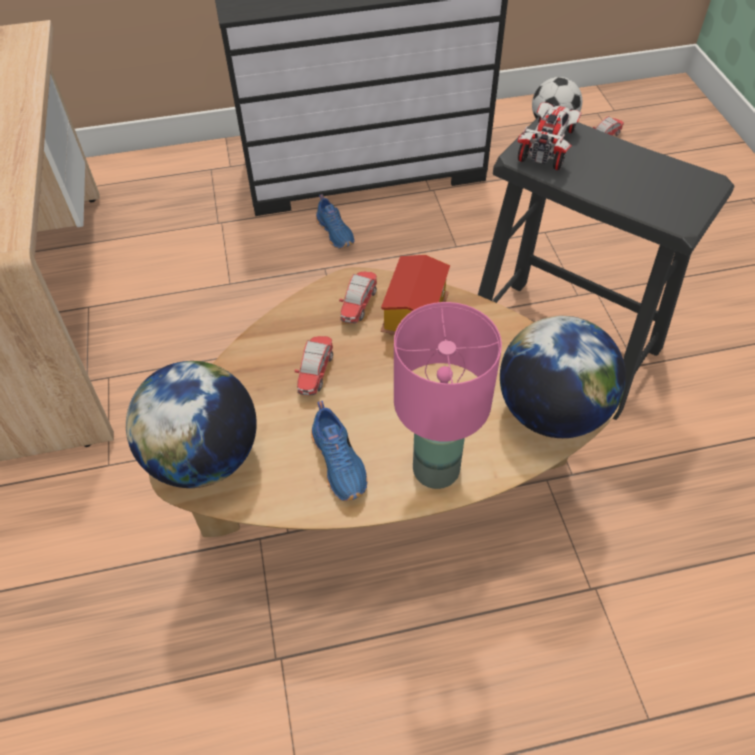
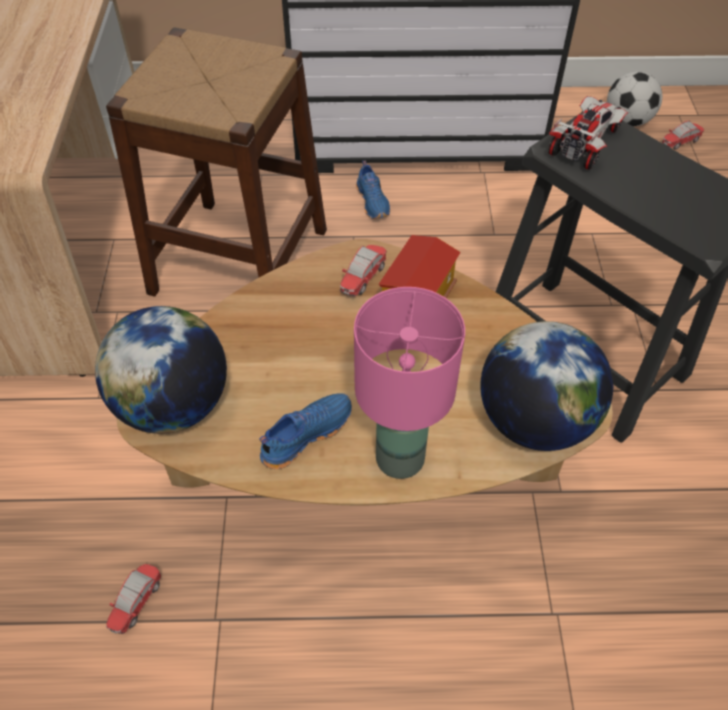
camera: 10 degrees right, 0 degrees up
(219, 308) = (240, 261): none -> brown stool
(316, 373) = (303, 340): toy car -> toy car (137, 602)
(340, 462) = (305, 434): blue shoe -> blue shoe turned 120 degrees counterclockwise

